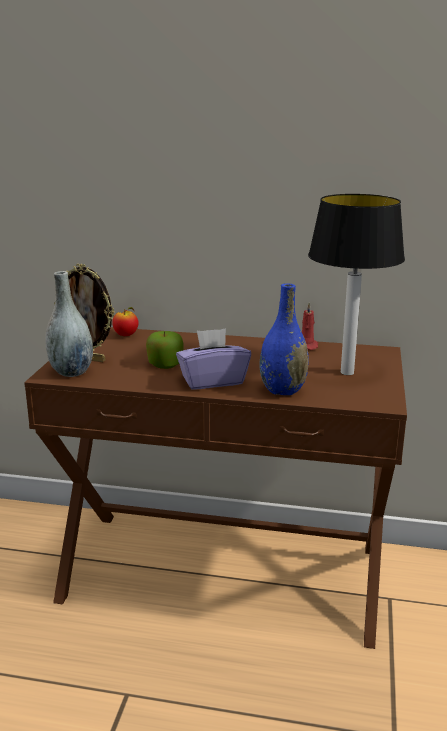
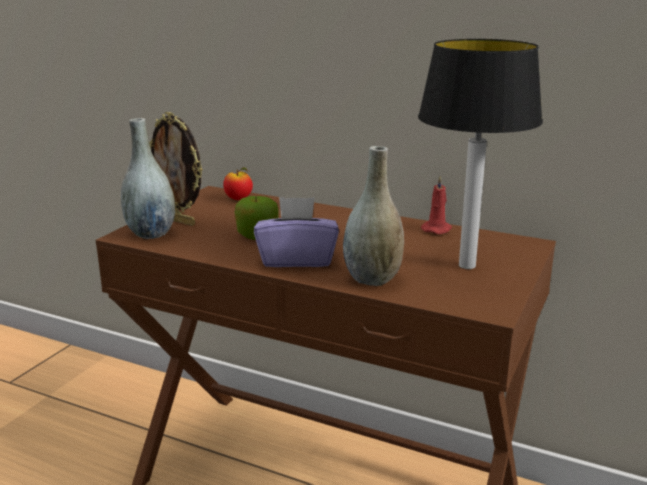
camera: 15 degrees right, 0 degrees up
(283, 390) = (372, 279): blue vase -> grey vase

